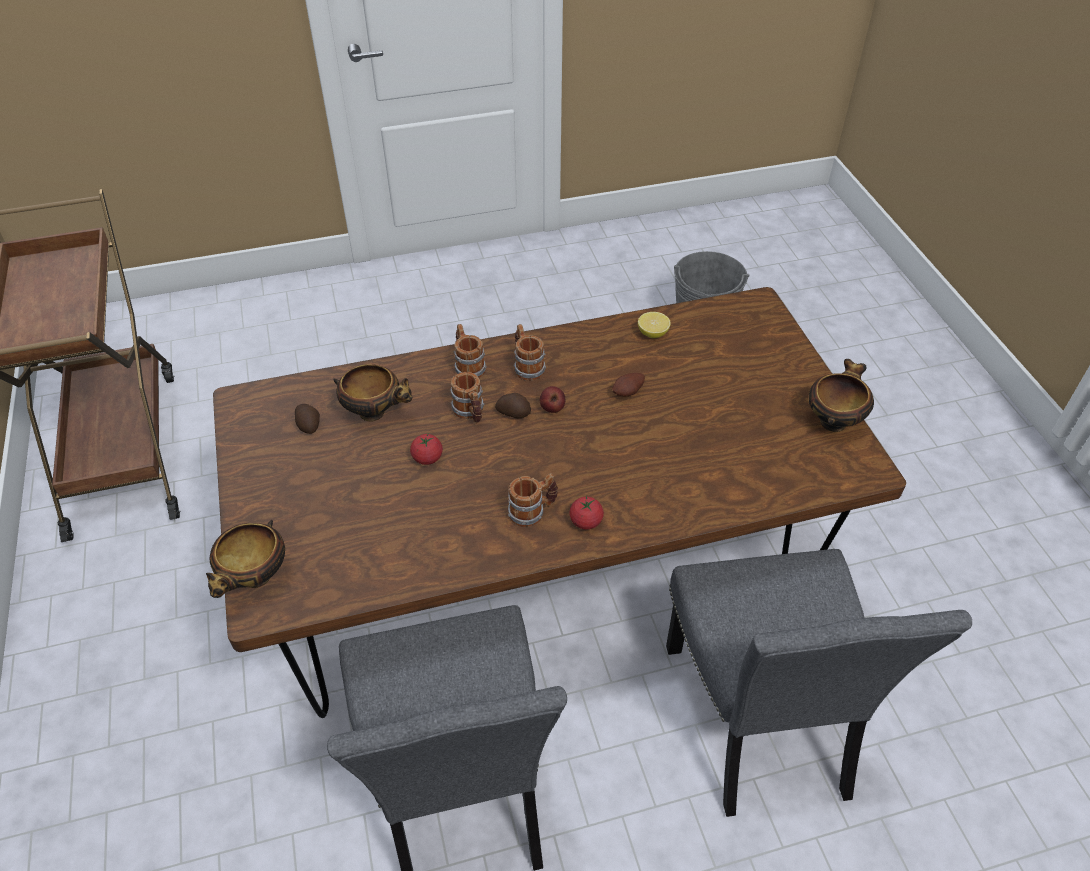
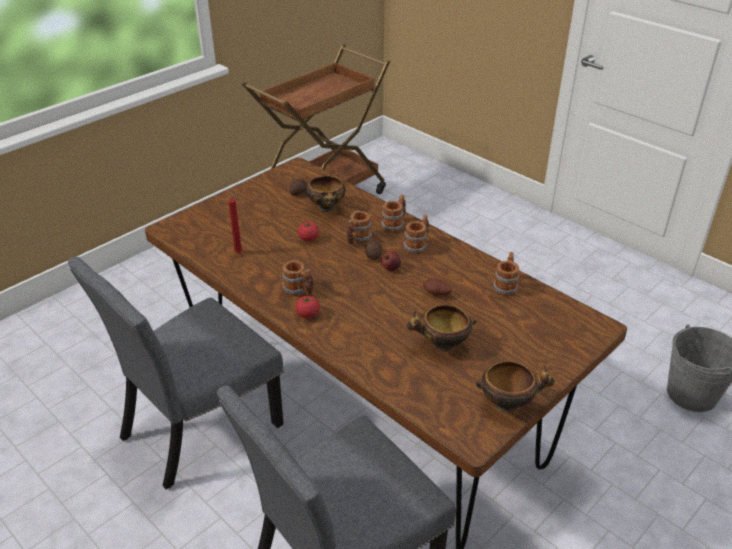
camera: 60 degrees right, 10 degrees down
(255, 579) = (185, 220): bowl -> bowl (442, 345)
(398, 542) = (240, 253): none -> red candle
(653, 333) = (505, 286): lemon -> mug

